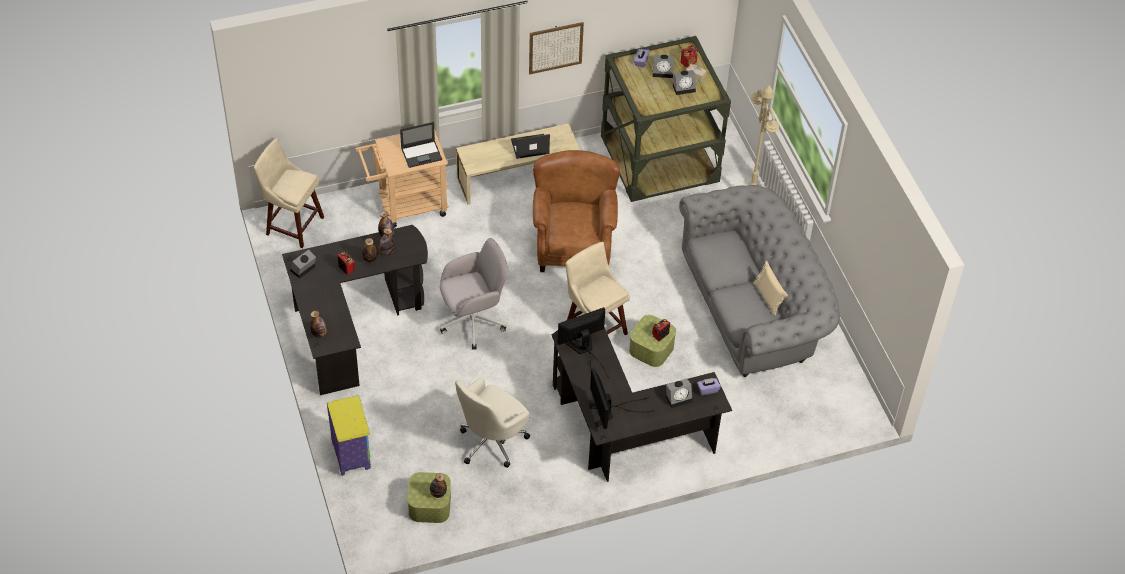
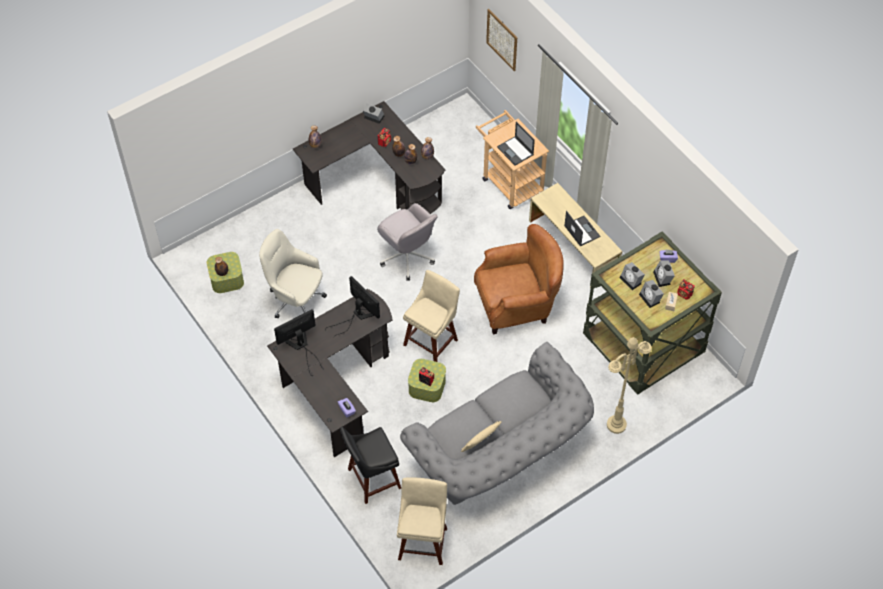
camera: 75 degrees right, 5 degrees up
(292, 224) = (460, 118): beige chair -> beige chair (423, 541)
(351, 453) = (258, 218): nightstand -> none
(555, 47) = (637, 186): picture -> picture (502, 39)
(679, 398) = (332, 391): alarm clock -> alarm clock (631, 280)
(753, 426) = (371, 479): none -> black chair

